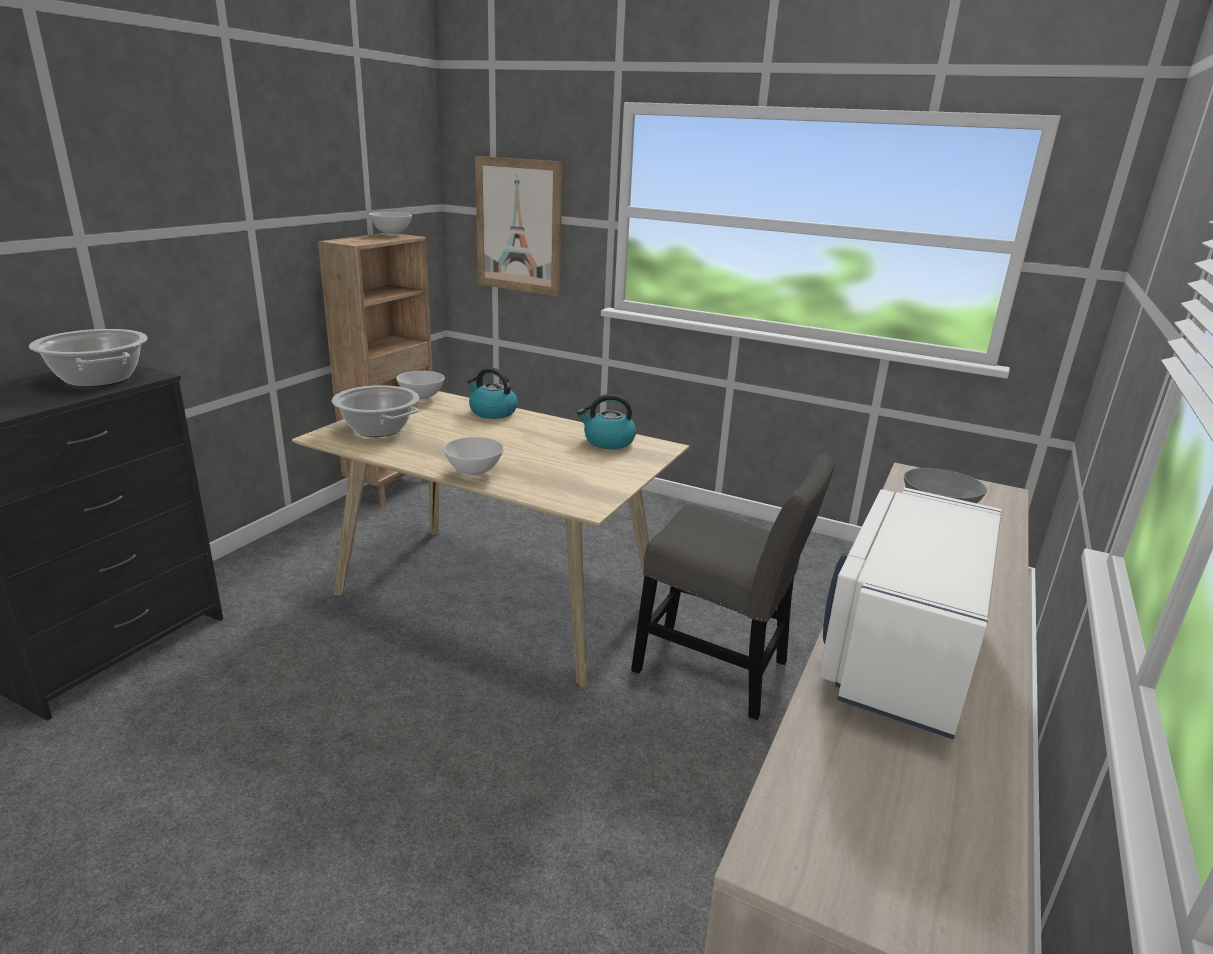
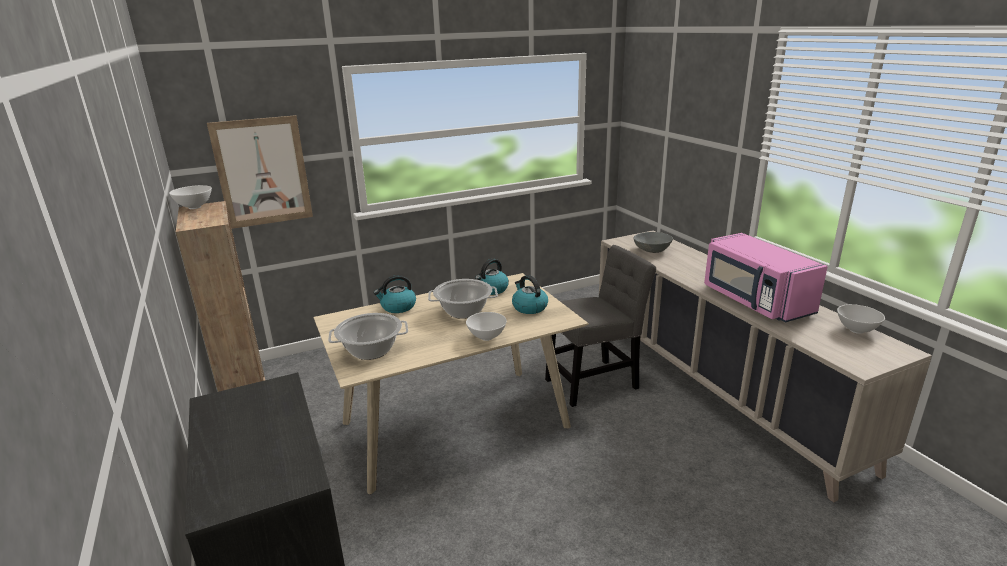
camera: 50 degrees left, 0 degrees up
(98, 379) = (255, 408): cooking pot -> cooking pot (463, 311)
(421, 398) = (334, 322): white bowl -> white bowl (856, 330)
(590, 474) = (529, 307): none -> kettle
(900, 650) = (754, 301): white microwave -> pink microwave

